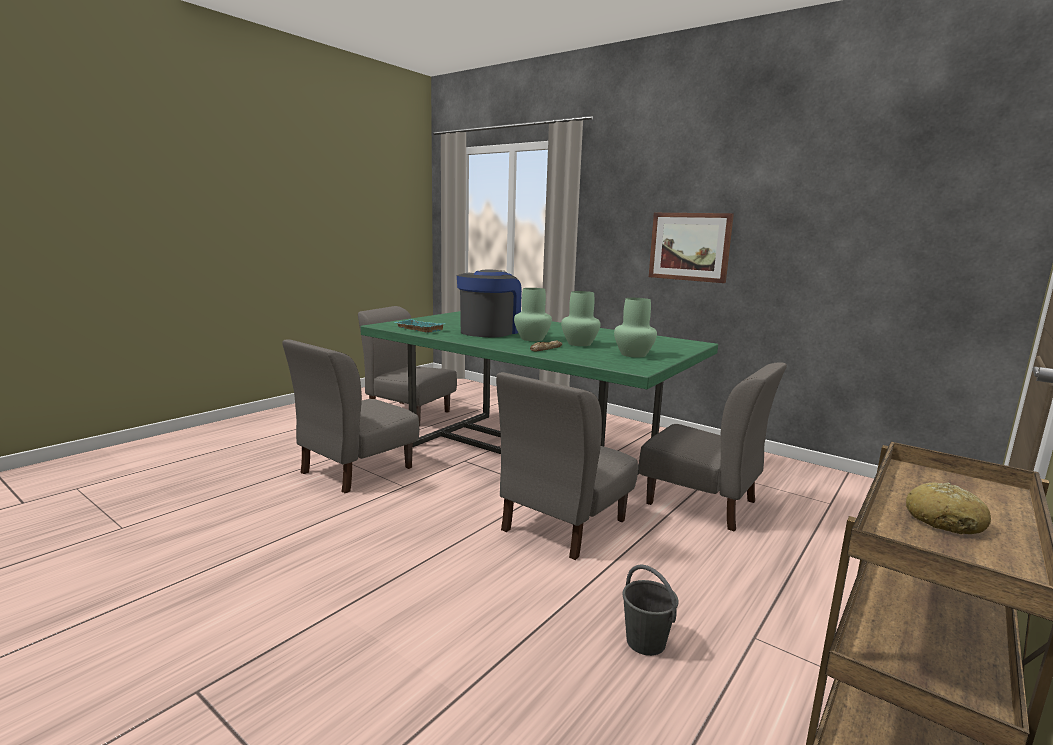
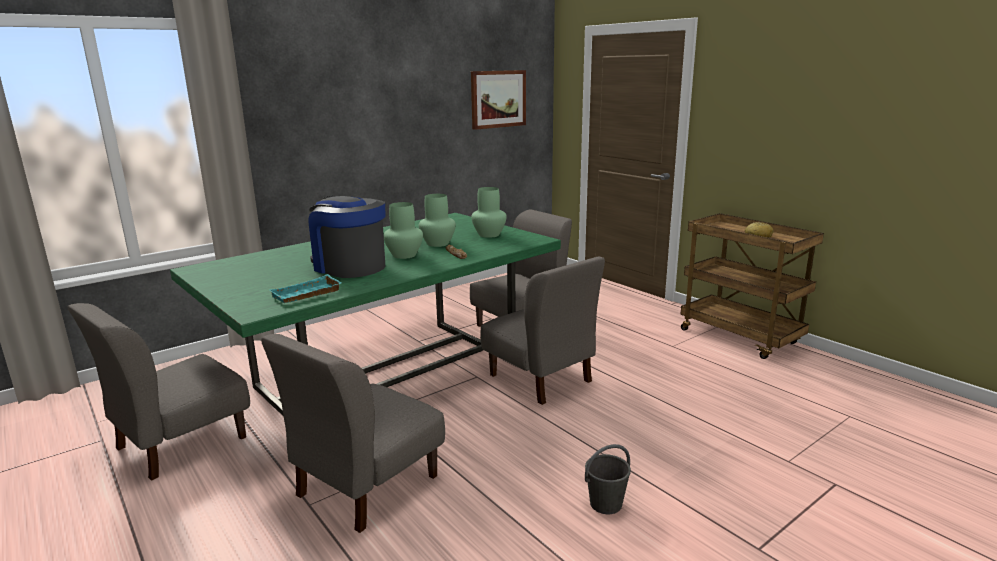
camera: 75 degrees left, 5 degrees up
(356, 470) = (366, 485): grey chair -> grey chair turned 75 degrees clockwise
(645, 641) = (679, 374): grey bucket -> grey bucket (605, 504)
(689, 246) = (364, 136): picture -> picture (498, 99)

